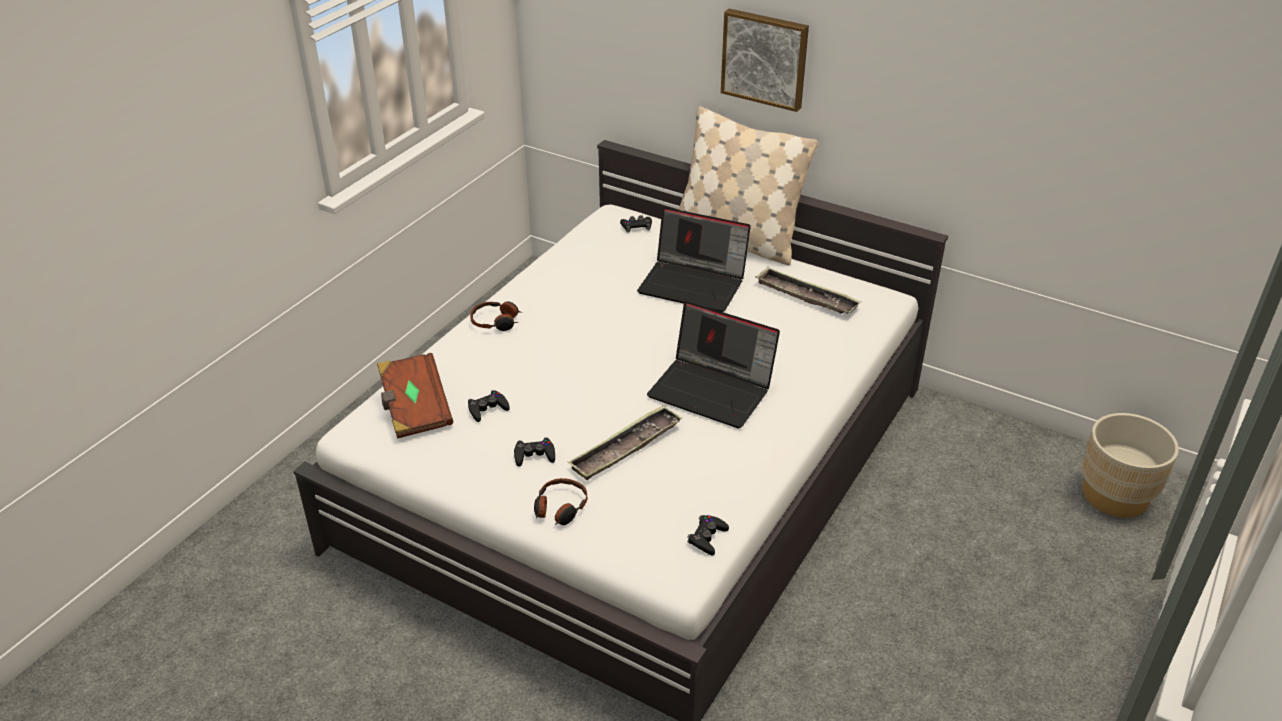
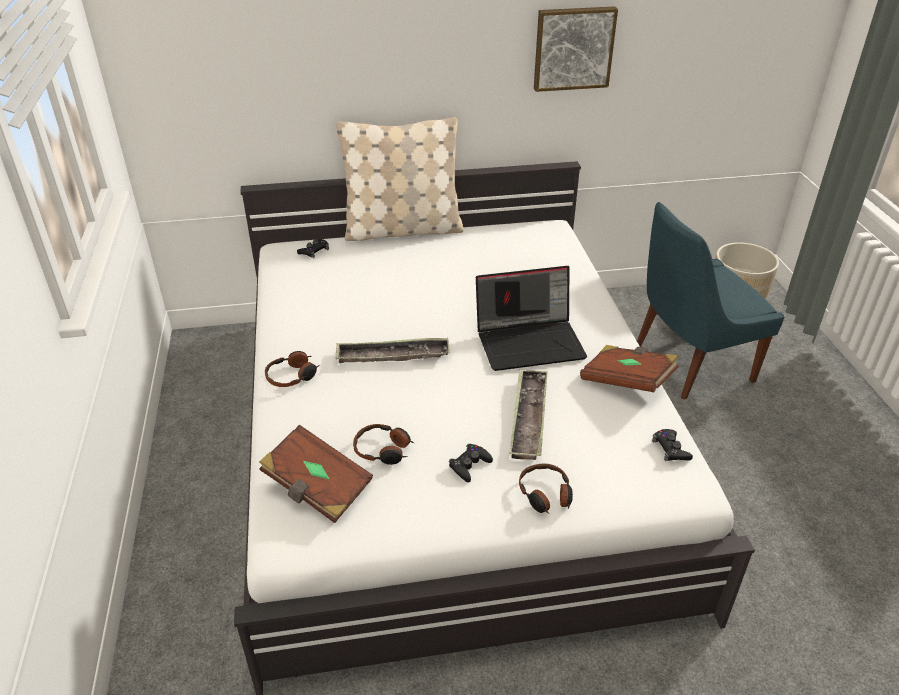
camera: 40 degrees left, 0 degrees up
(487, 409) = (383, 450): black game controller -> headphones
(694, 284) = (414, 273): laptop -> none
(751, 466) = (627, 381): none -> brown book
(765, 58) = (397, 56): picture -> picture (573, 48)
(806, 296) = (502, 248): tray -> tray (392, 355)
(969, 523) = (688, 364): none -> blue chair

